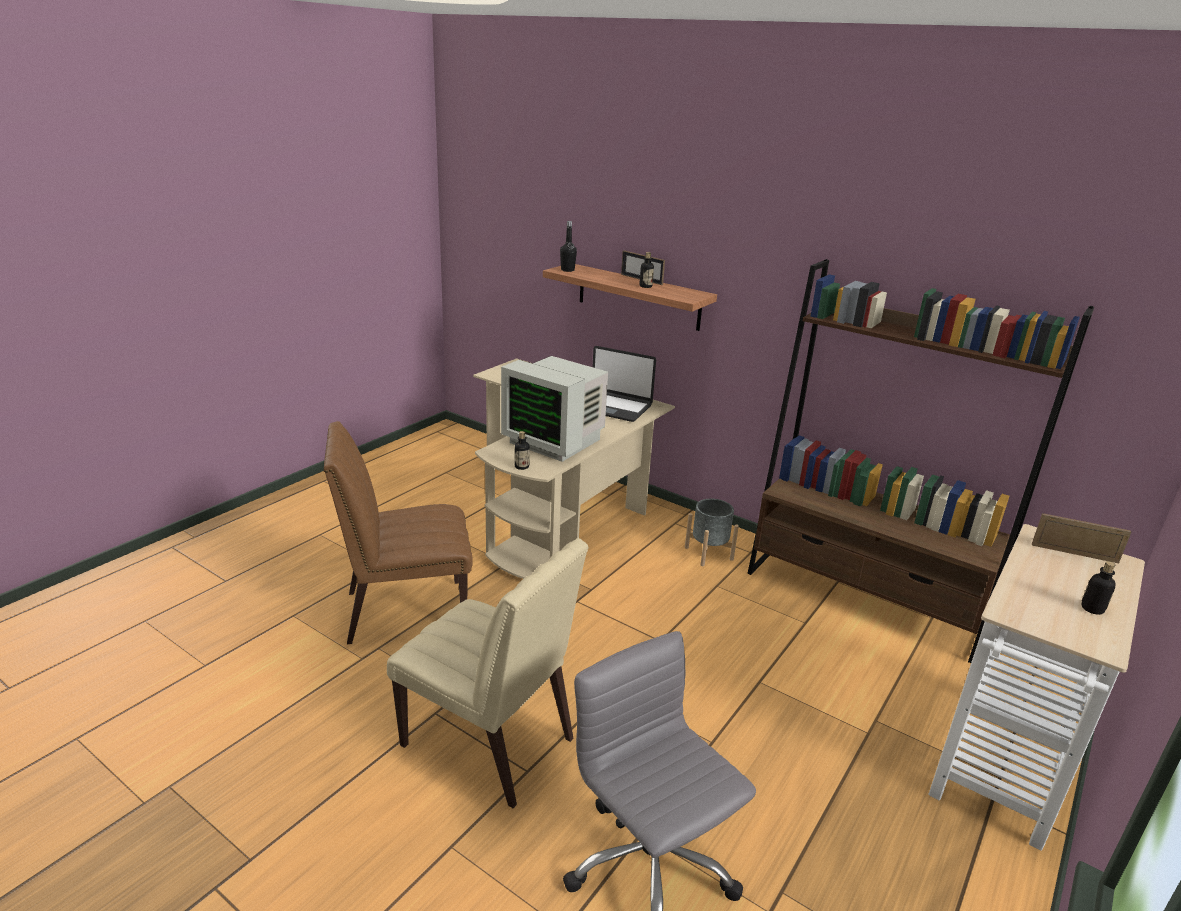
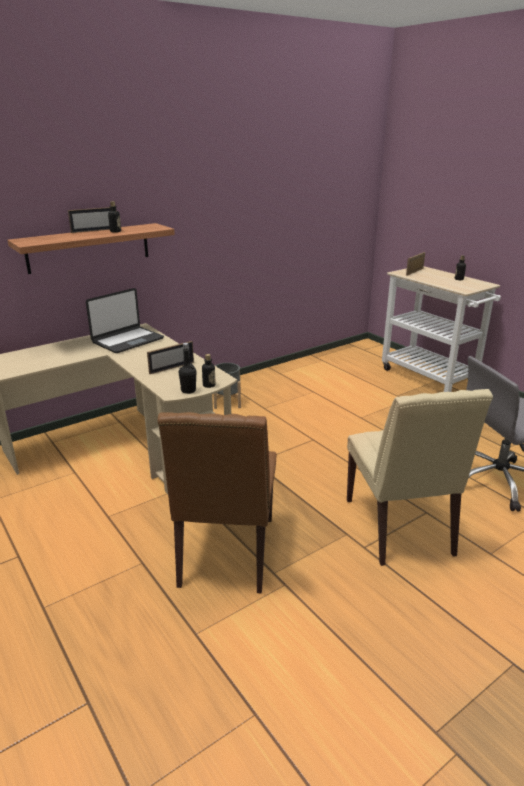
camera: 70 degrees left, 0 degrees up
(486, 741) = (397, 526): beige chair -> beige chair turned 120 degrees clockwise
(555, 441) = (171, 368): monitor -> picture frame
(567, 270) = (33, 241): black bottle -> black bottle (188, 390)
(864, 598) = (299, 371): brown bookcase -> none

